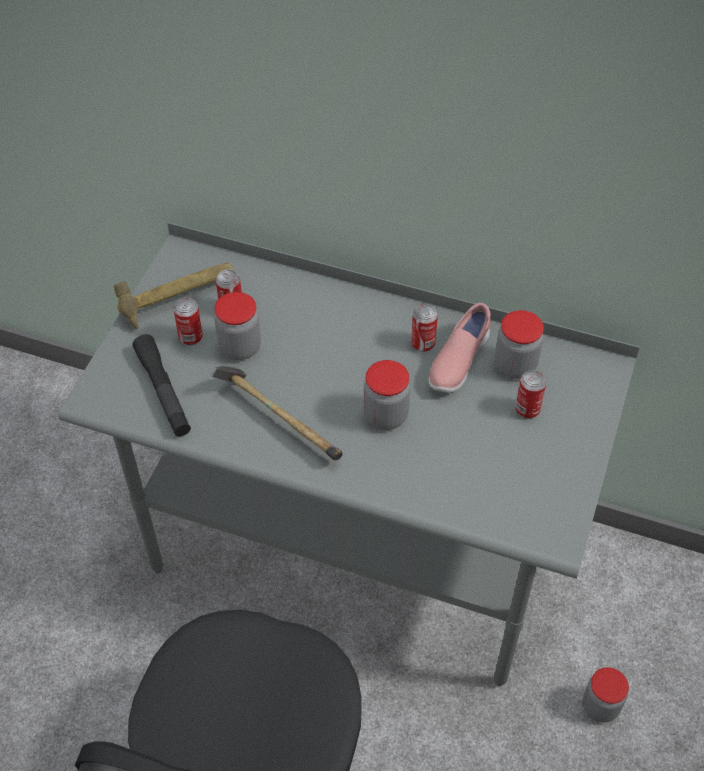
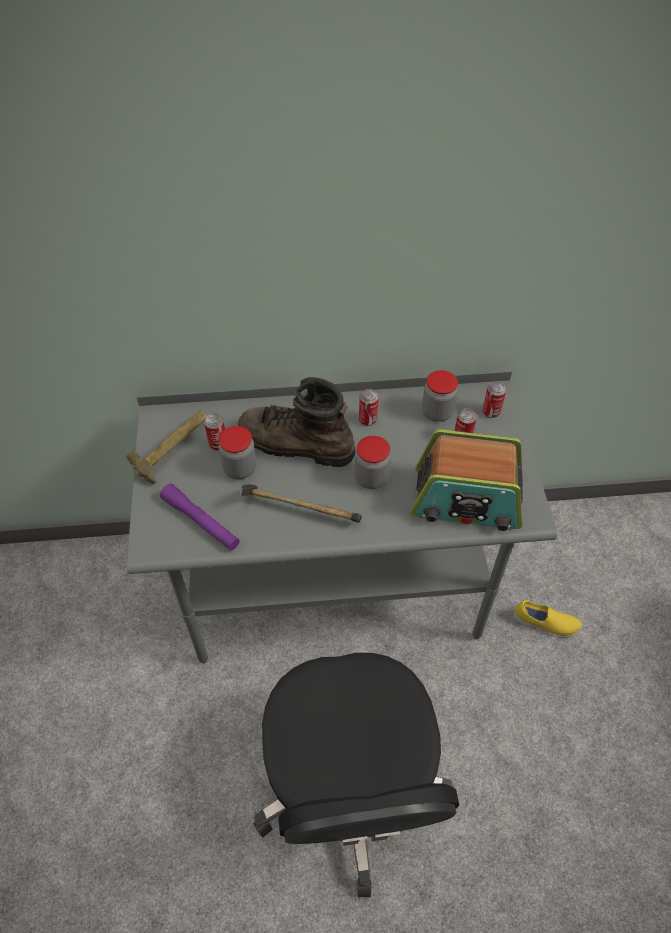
camera: 25 degrees left, 0 degrees up
(163, 391) = (201, 522): black flashlight -> purple flashlight
(190, 337) = (199, 474): can -> can (491, 412)
(319, 342) = (295, 444): none -> brown boot
(458, 362) = (398, 423): pink shoe -> none
(487, 485) = (466, 499): none -> radio
(600, 706) = (545, 624): jar -> yellow shoe

